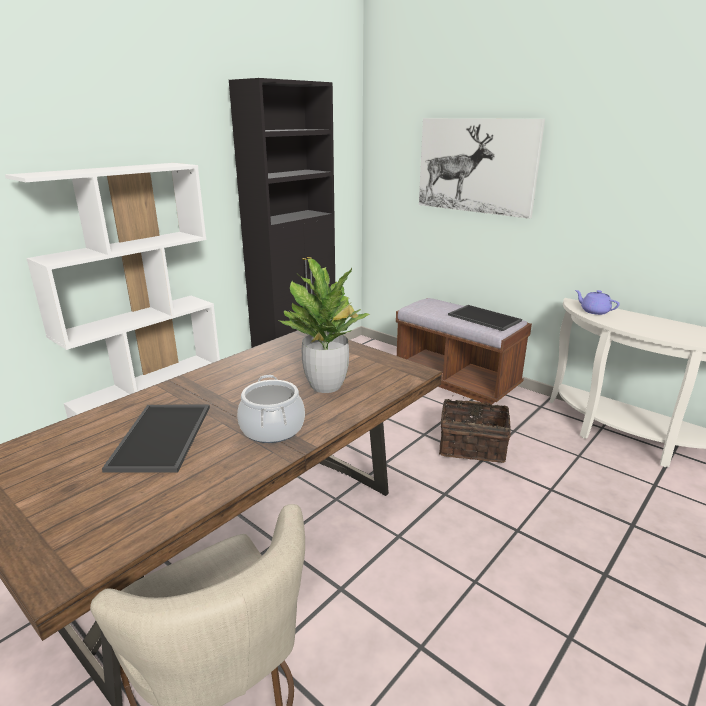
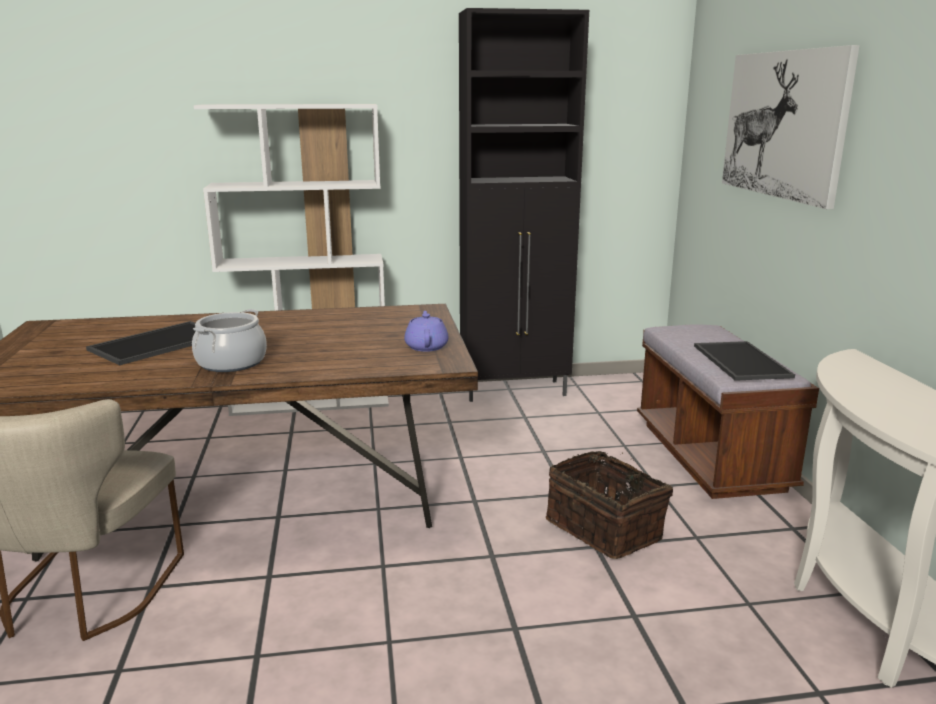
camera: 40 degrees right, 5 degrees down
(326, 386) = (342, 349): potted plant -> none
(594, 311) = (857, 372): purple teapot -> purple teapot (426, 346)

